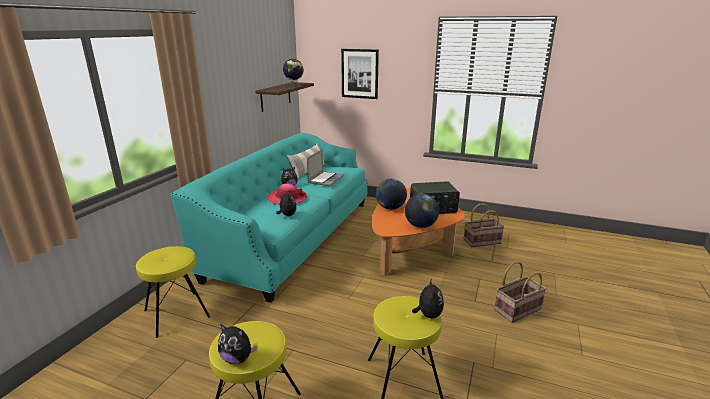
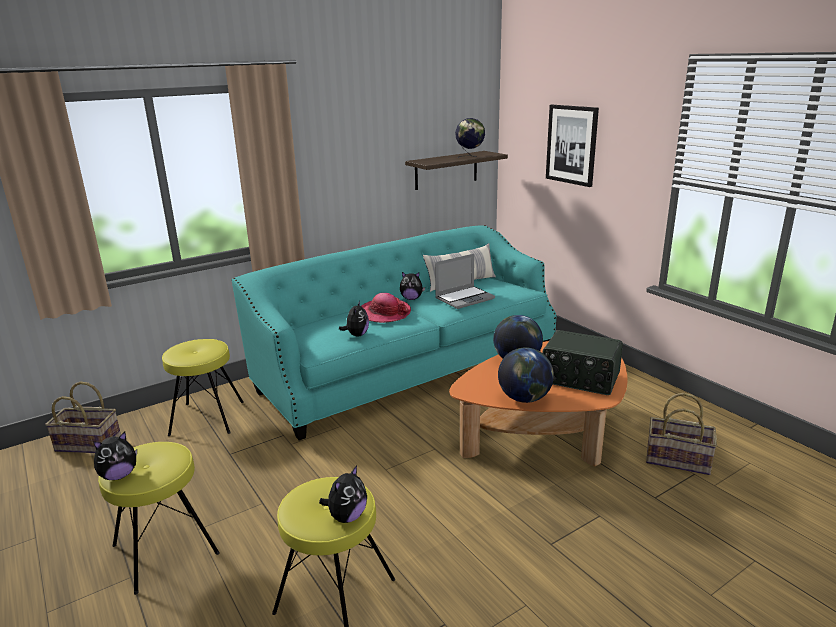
camera: 35 degrees right, 0 degrees up
(237, 358) = (119, 475): plush toy -> plush toy turned 90 degrees counterclockwise
(517, 309) = (606, 586): basket -> basket (89, 443)

